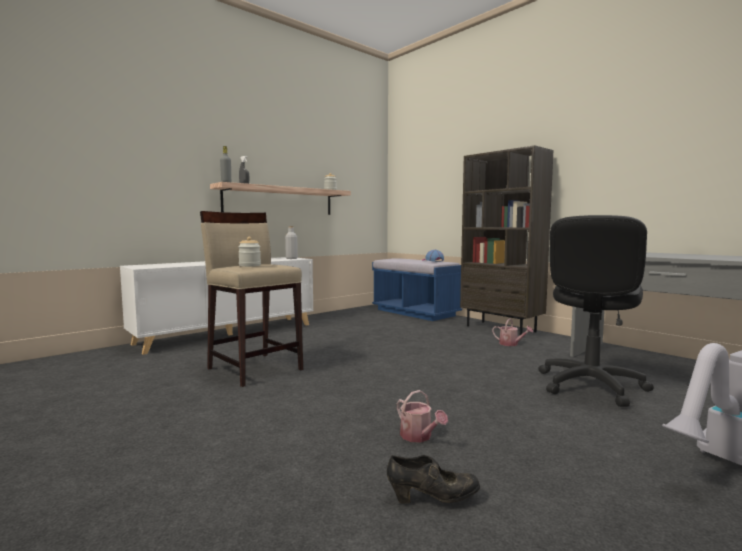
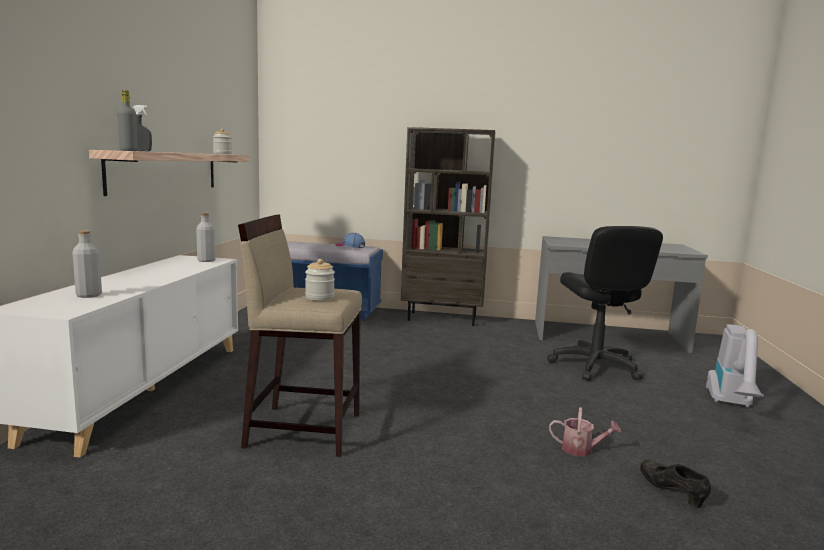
camera: 40 degrees left, 5 degrees up
(178, 264) = (89, 295): none -> grey bottle
(433, 499) = (672, 493): black shoe -> black shoe turned 75 degrees counterclockwise
(511, 344) = (480, 336): watering can -> none

